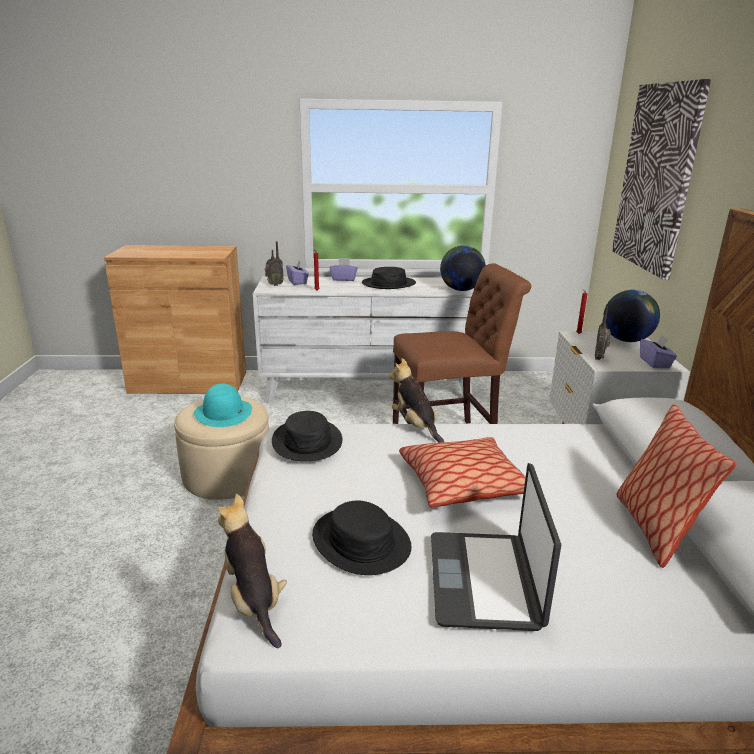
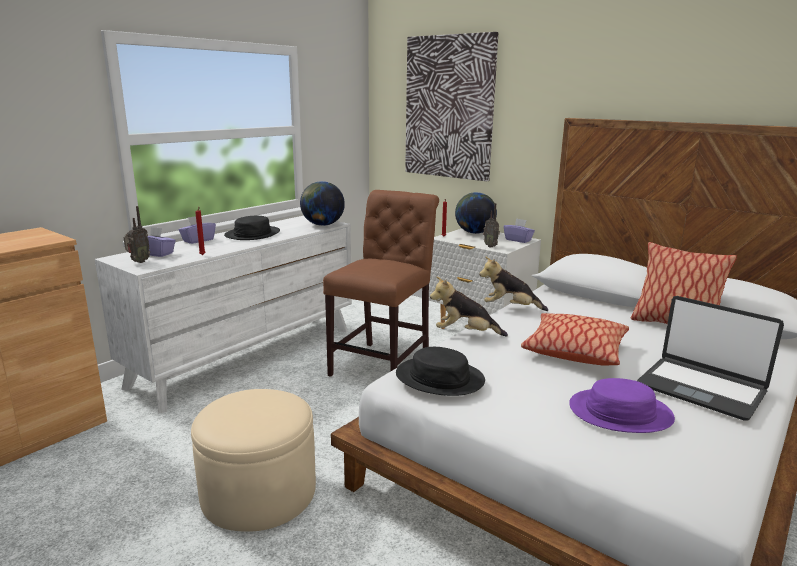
camera: 50 degrees left, 5 degrees down
(223, 413) = (260, 411): turquoise hat -> none
(253, 600) = (669, 488): plush toy -> plush toy (510, 308)
(360, 542) = (620, 413): black hat -> purple hat

